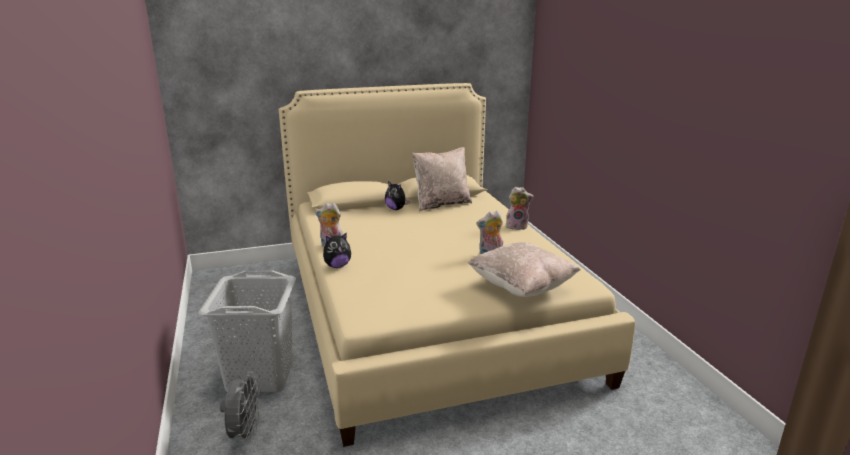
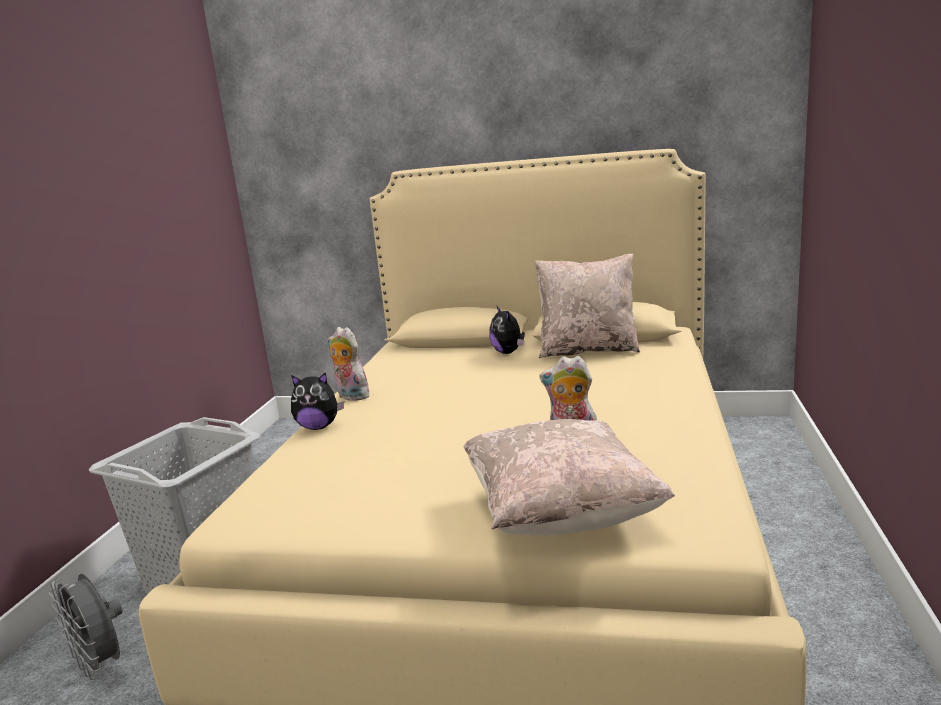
camera: 30 degrees right, 5 degrees down
(244, 433) = (101, 665): grey fan -> grey fan turned 105 degrees clockwise
(517, 226) = (681, 397): plush toy -> none

